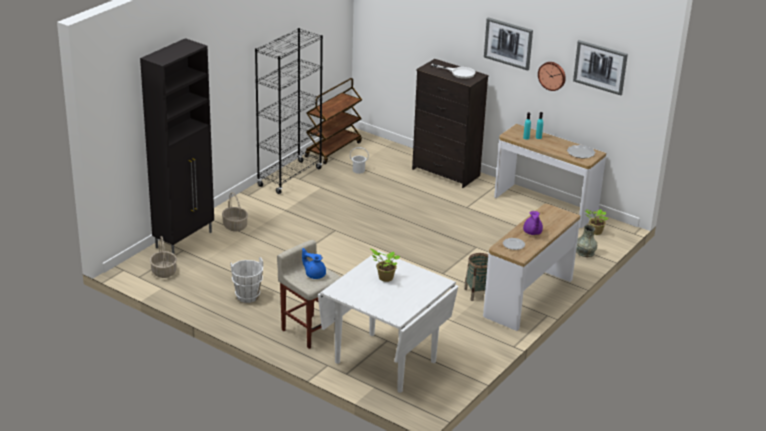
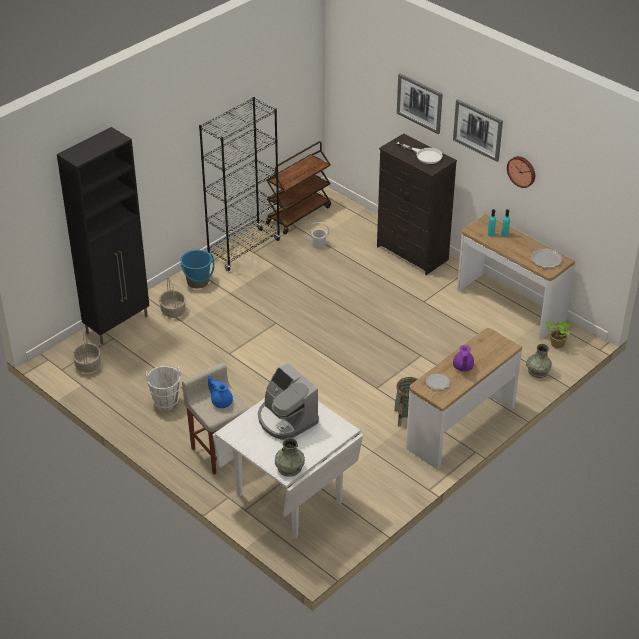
camera: 10 degrees right, 10 degrees up
(253, 203) = (198, 282): none -> blue bucket
(384, 278) = (286, 419): potted plant -> coffee machine
(399, 313) = (289, 467): none -> grey vase
(600, 67) = (571, 171): picture -> picture (420, 103)

